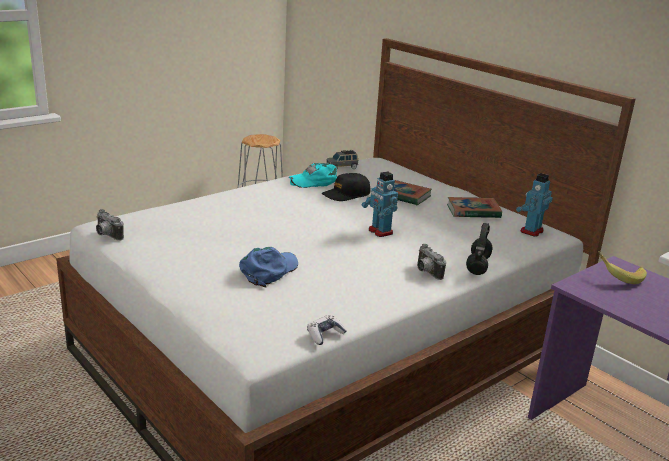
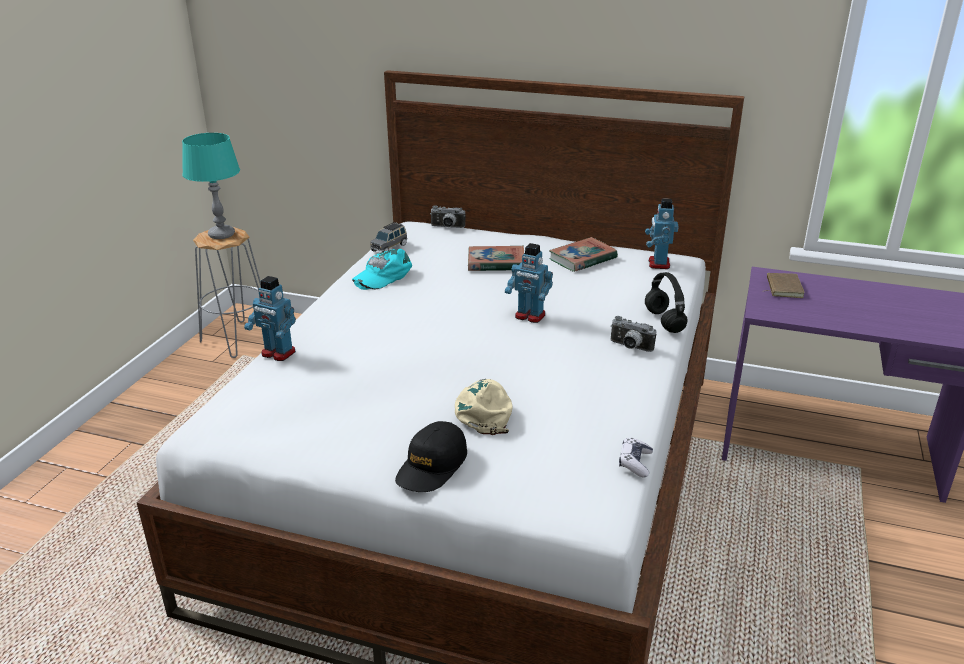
camera: 30 degrees left, 5 degrees up
(106, 235) = (233, 443): camera -> camera (447, 227)
(193, 202) = (278, 353): none -> toy robot
(262, 139) = (222, 235): none -> turquoise table lamp
(269, 270) = (484, 410): blue cap -> beige cap
(346, 194) = (438, 281): black cap -> black cap (432, 466)
(618, 277) = (782, 287): banana -> brown book

